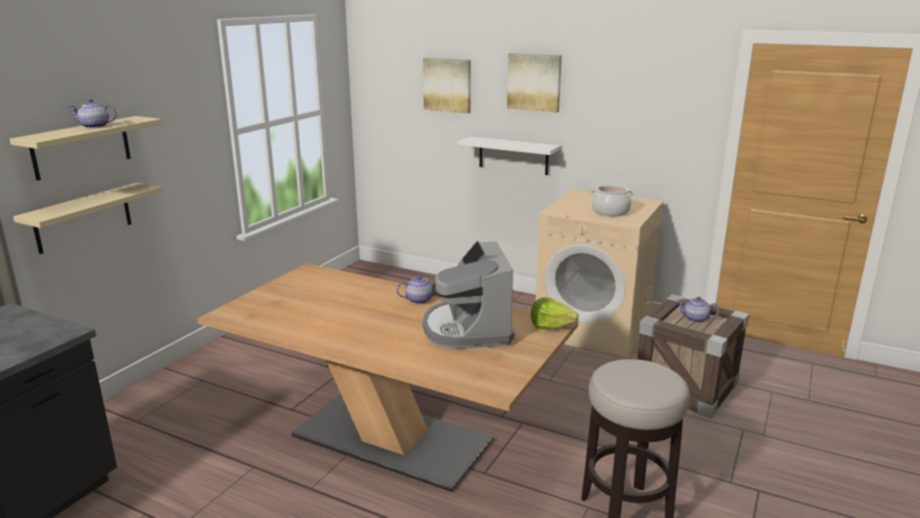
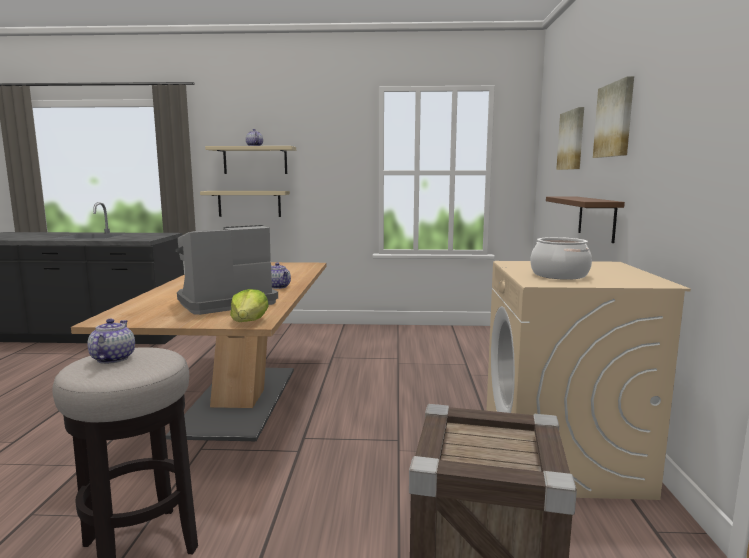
camera: 65 degrees right, 10 degrees down
(513, 155) = (596, 218): white shelf -> brown shelf
(695, 319) = (500, 447): teapot -> teapot (112, 358)

